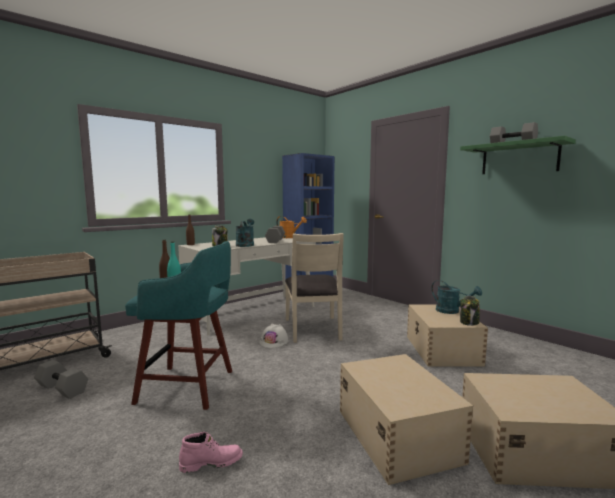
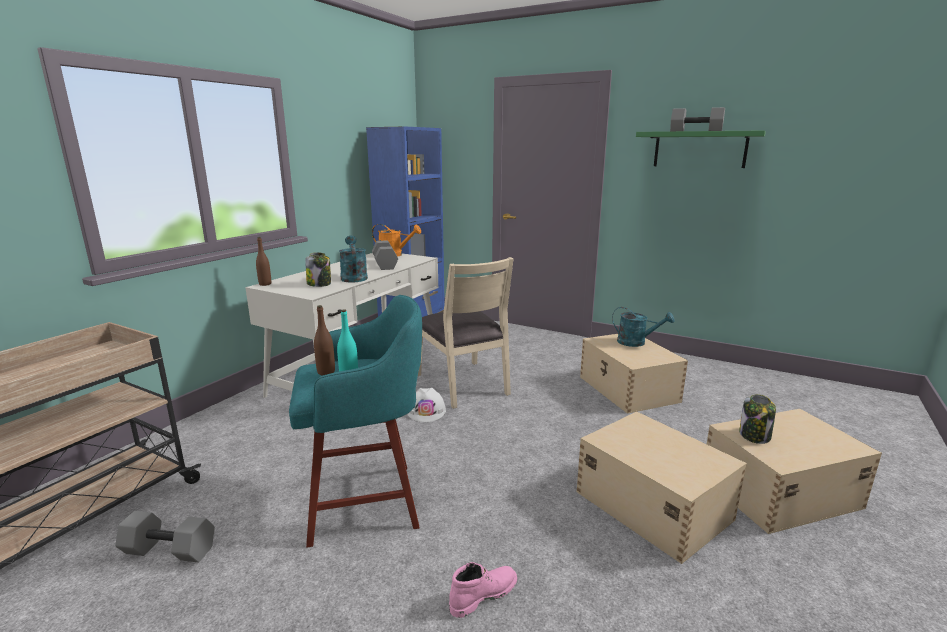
camera: 20 degrees left, 10 degrees up
(469, 322) = (665, 356): jar -> jar (754, 436)

